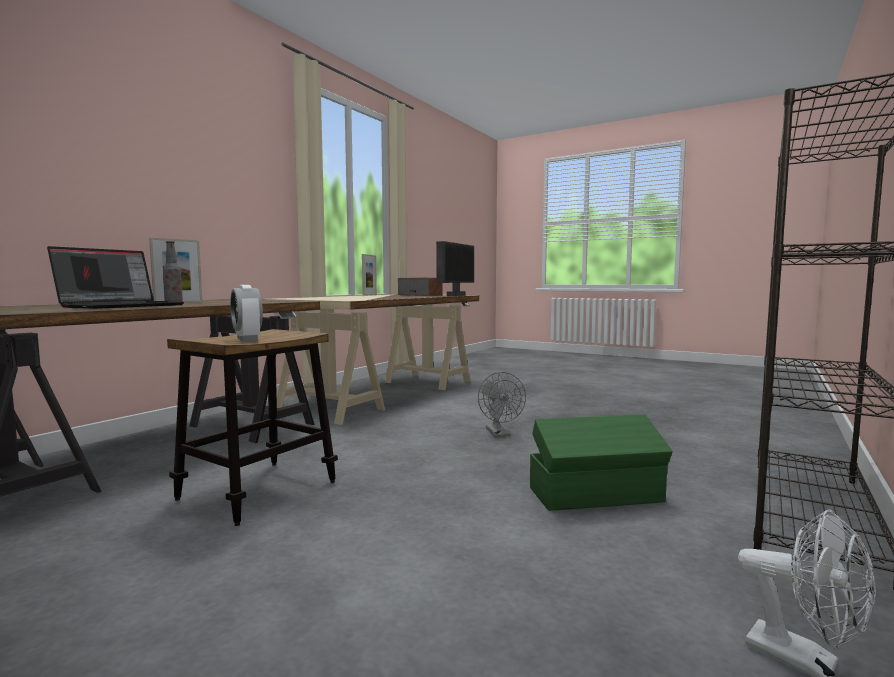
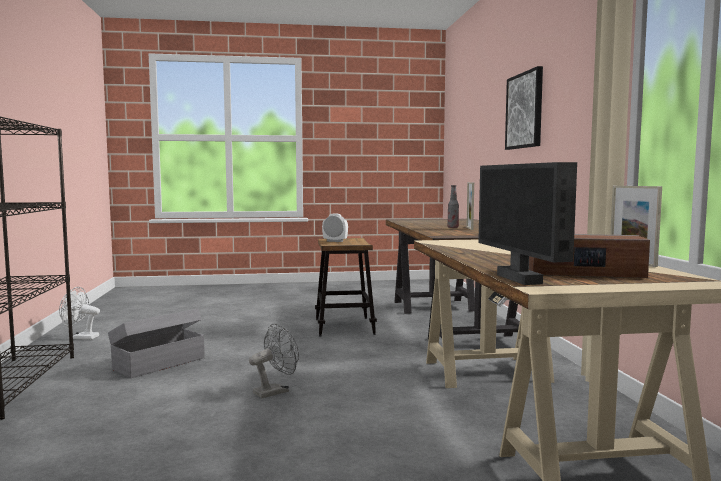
camera: 140 degrees right, 0 degrees up
(122, 306) = (429, 224): laptop -> none
(126, 147) = (525, 110): none -> picture
(500, 434) = (275, 391): grey fan -> grey fan turned 105 degrees clockwise
(597, 495) = (158, 363): green storage box -> grey storage box

